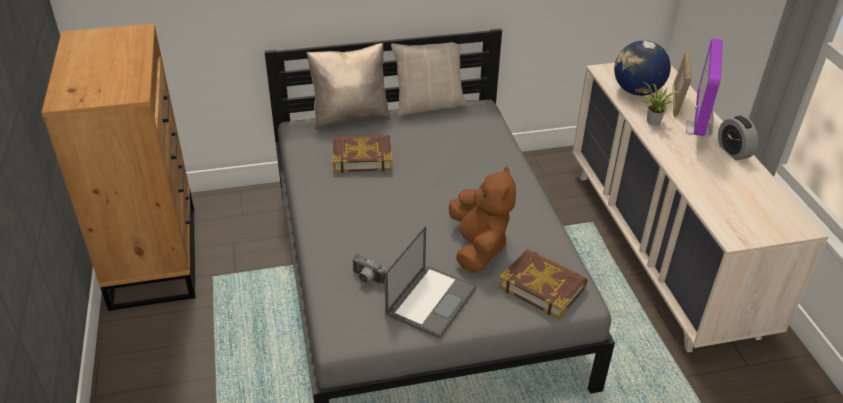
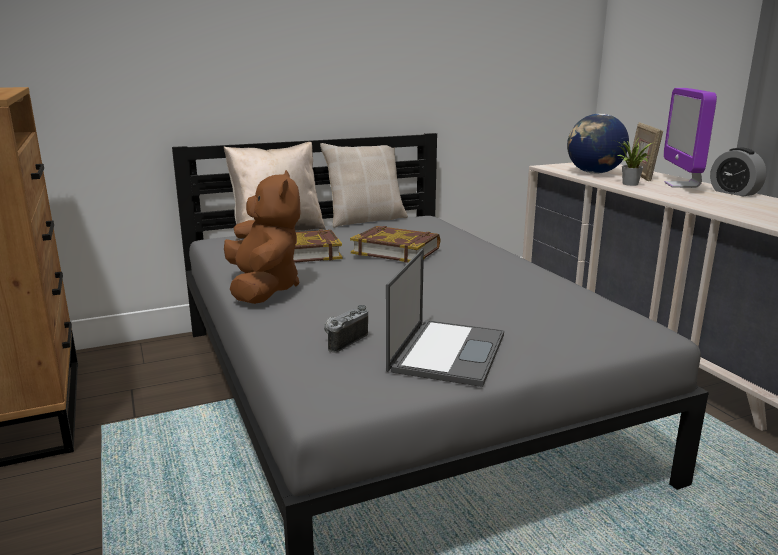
camera: 10 degrees left, 20 degrees down
(366, 278) = (343, 340): camera -> camera turned 105 degrees clockwise
(478, 247) = (483, 304): brown plush toy -> brown plush toy (263, 289)
(542, 287) = (592, 326): book -> book (396, 250)

